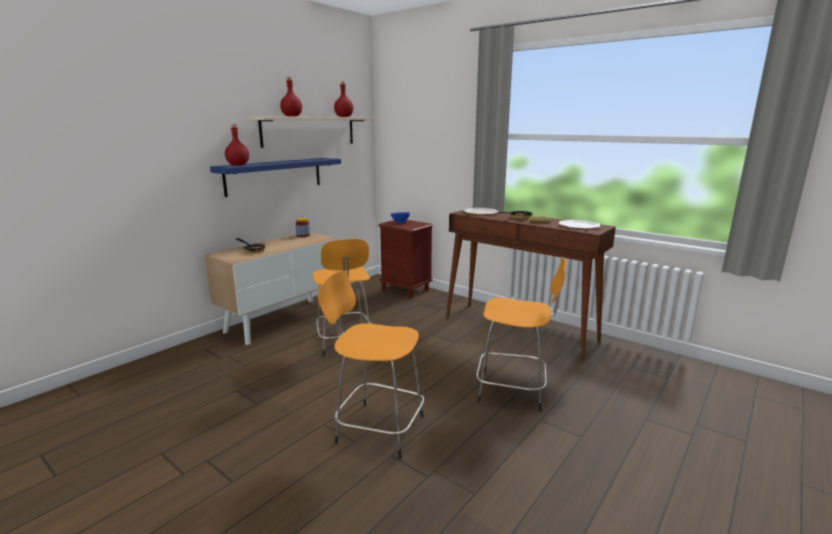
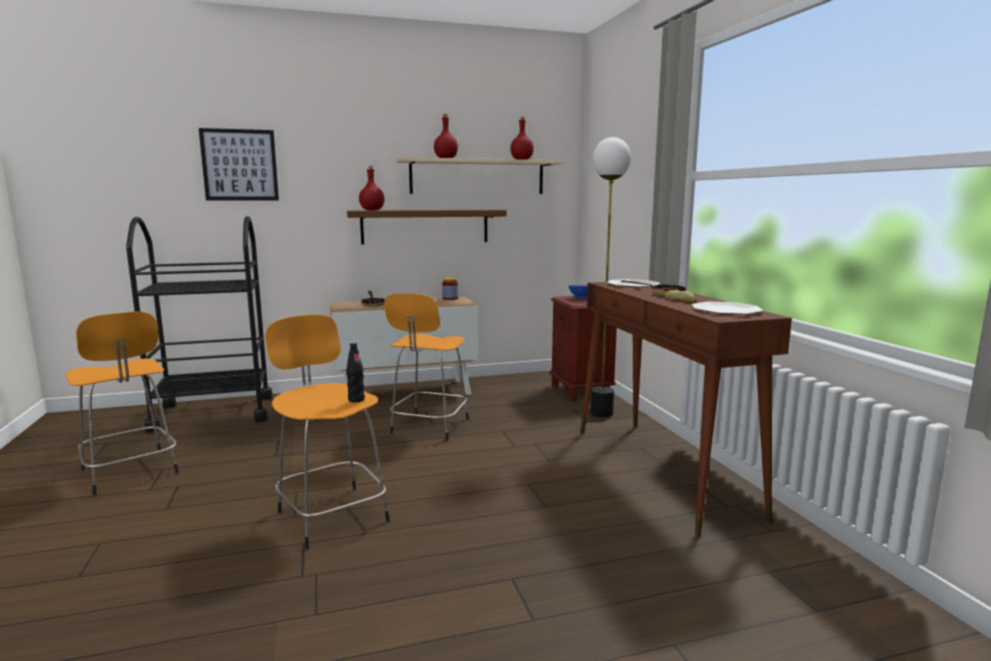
camera: 35 degrees right, 5 degrees down
(99, 125) = (240, 165): none -> picture
(122, 387) = (214, 413): none -> black cart
(274, 176) = (425, 226): blue shelf -> brown shelf
(402, 333) = (356, 400): none -> black bottle
(439, 302) = (602, 413): none -> floor lamp
(513, 390) = (533, 534): orange stool -> orange stool (130, 472)

